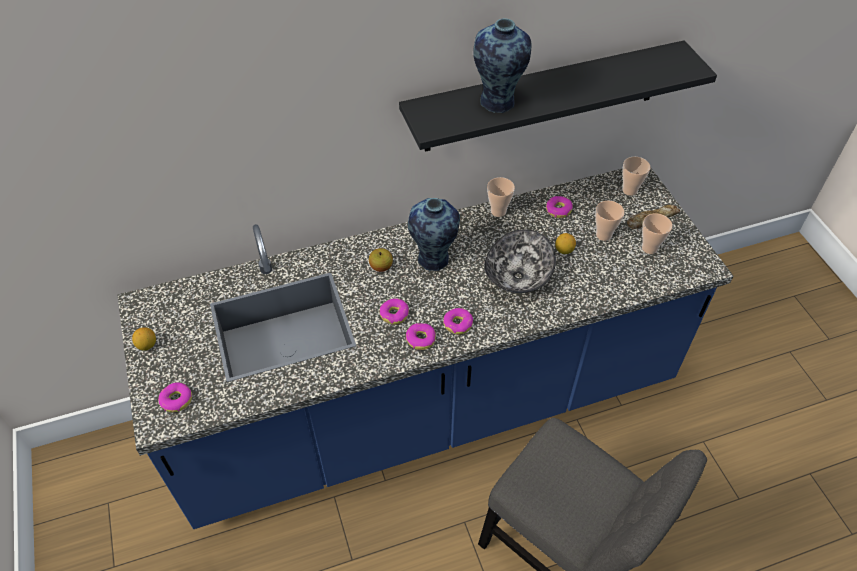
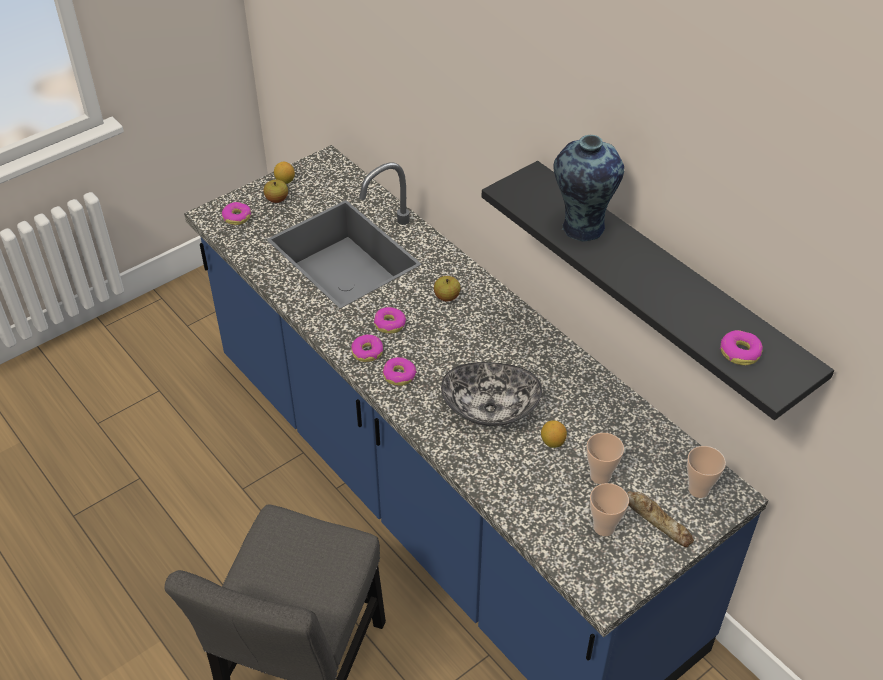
camera: 70 degrees right, 5 degrees down
(171, 359) = (277, 199): none -> apple
(433, 260) = (477, 334): vase -> none
(498, 211) = (581, 369): cup -> none
(558, 210) = (617, 423): donut -> donut (740, 352)

